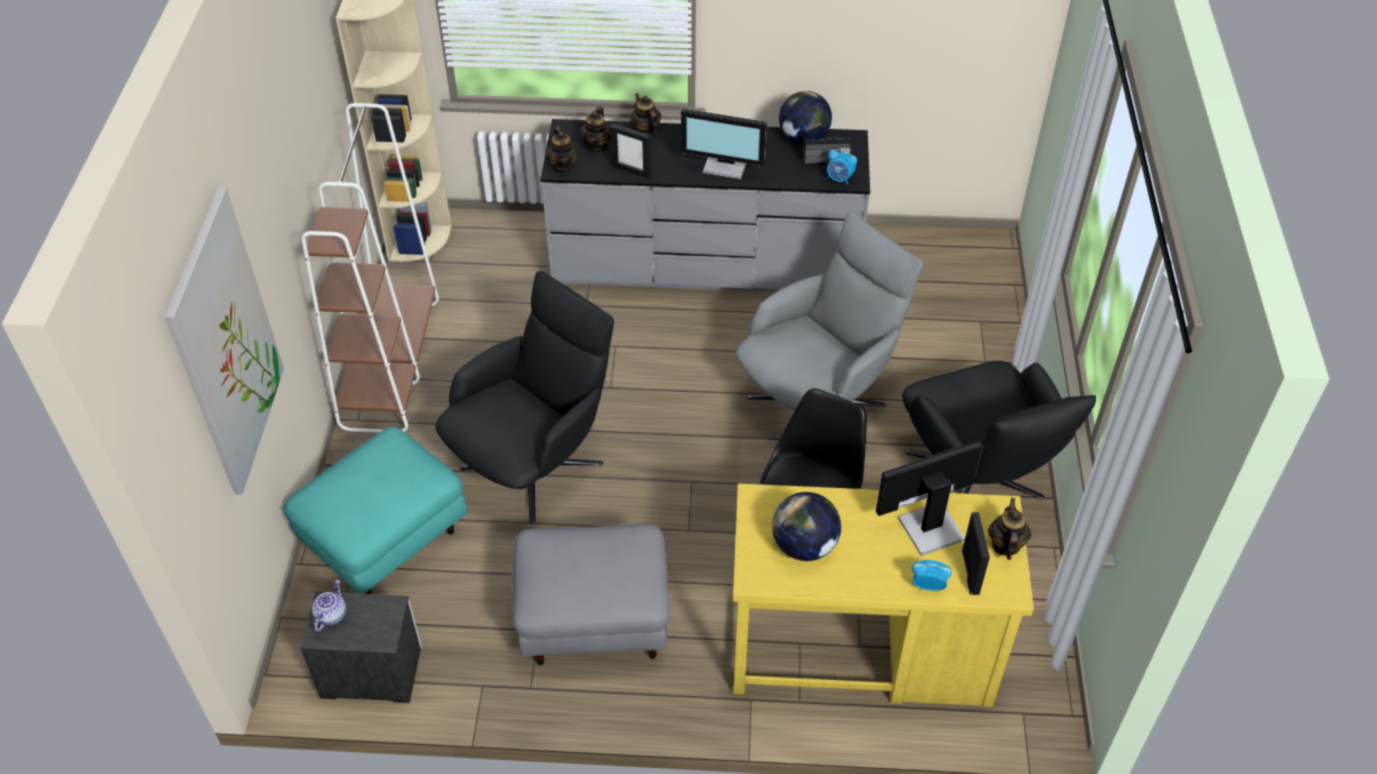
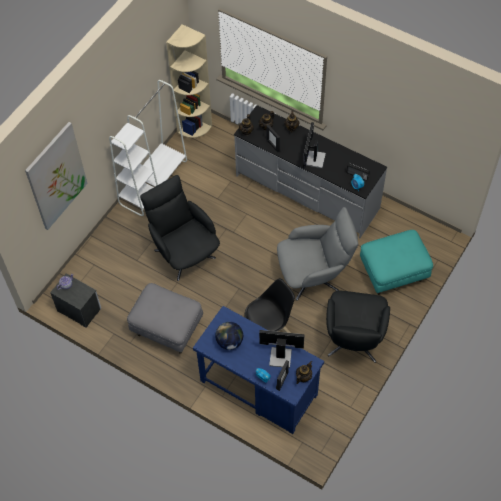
camera: 30 degrees right, 10 degrees up
(386, 541) = (111, 259): turquoise ottoman -> turquoise ottoman (393, 273)
(391, 365) = (153, 183): brown clothes rack -> white clothes rack
(535, 464) = (184, 253): black armchair -> black armchair turned 105 degrees counterclockwise
(726, 165) = (313, 159): monitor -> monitor turned 60 degrees clockwise
(803, 138) = (356, 159): globe -> none
(860, 651) = (258, 388): yellow desk -> blue desk

